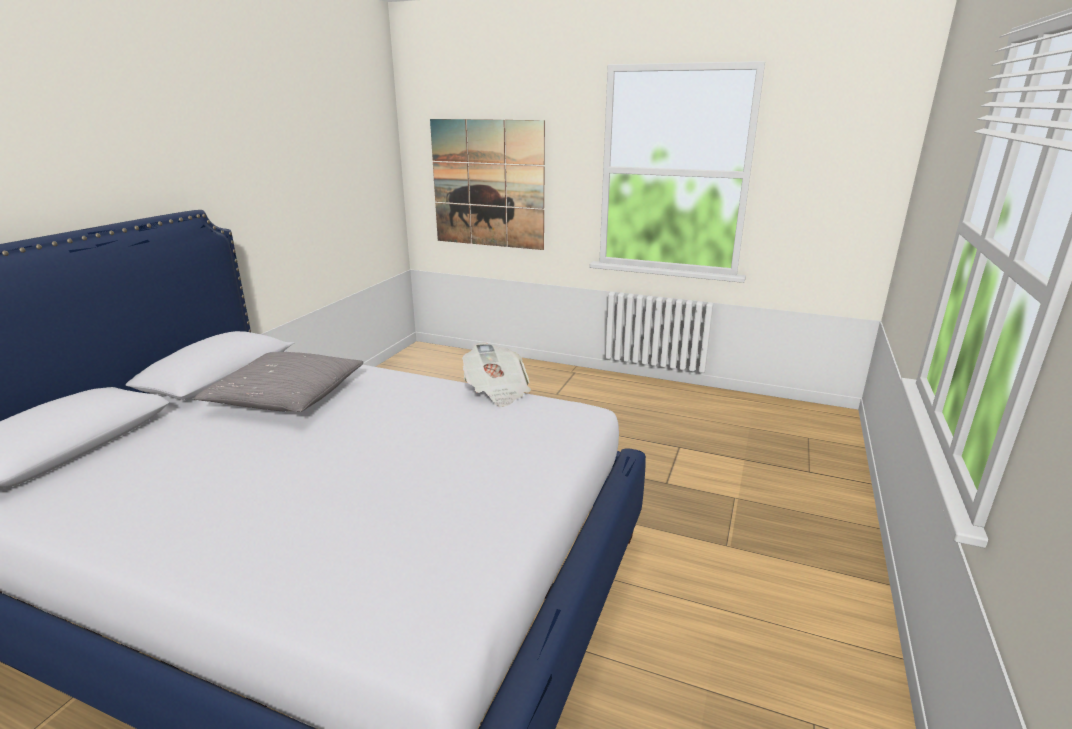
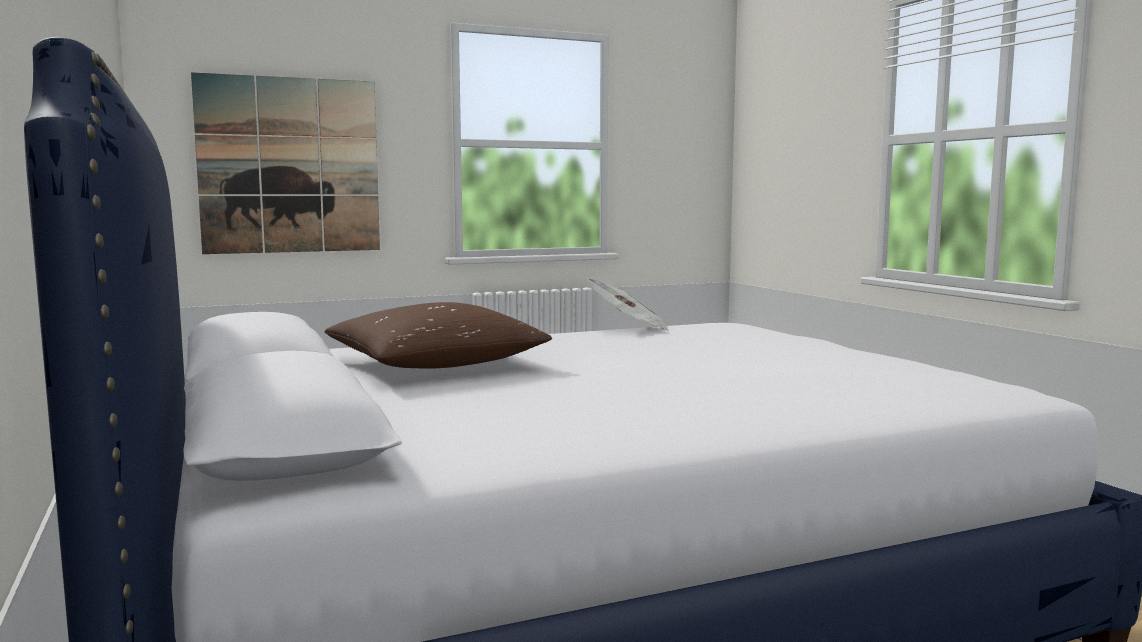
camera: 45 degrees left, 15 degrees down
(287, 397) = (435, 364): grey pillow -> brown pillow

